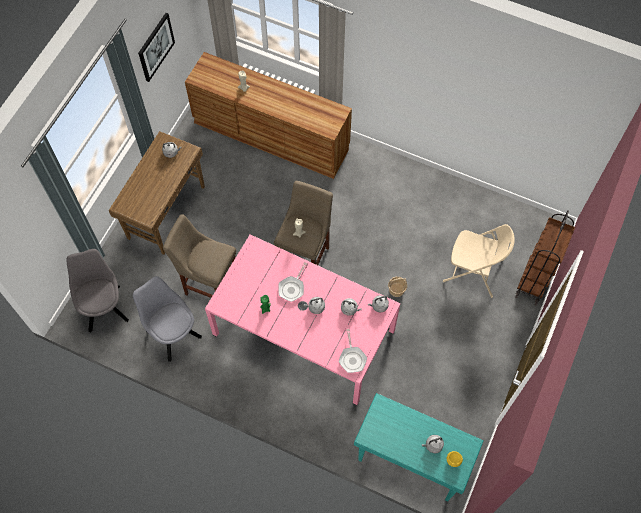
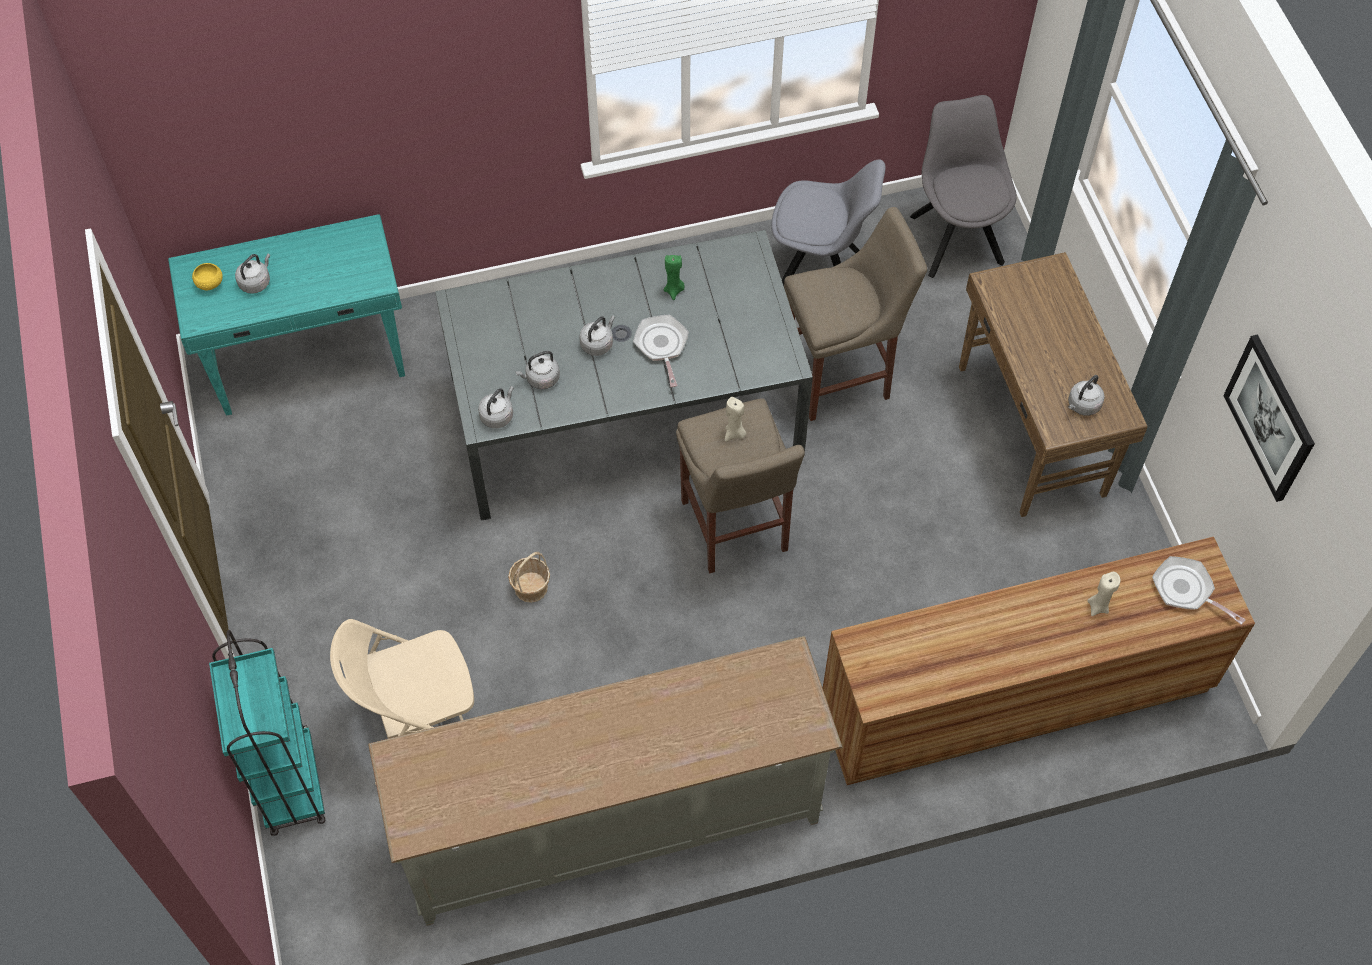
camera: 140 degrees right, 5 degrees down
(105, 307) = (955, 239): grey chair -> grey chair turned 135 degrees counterclockwise
(304, 332) = (625, 415): pink dining table -> grey dining table
(352, 358) = (476, 315): frying pan -> frying pan (1186, 590)
(433, 193) = (611, 820): none -> grey cabinet
(533, 281) = (291, 785): brown cart -> turquoise cart

